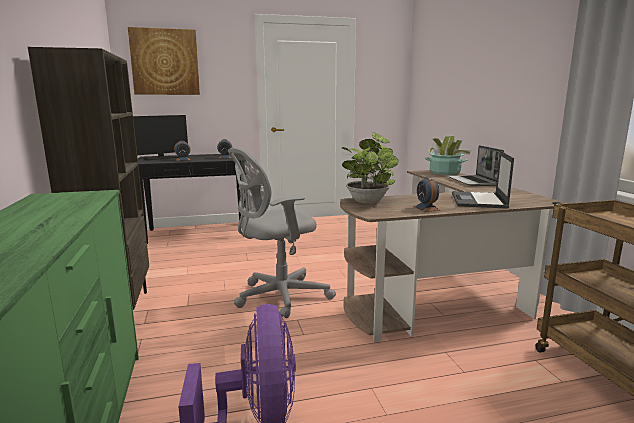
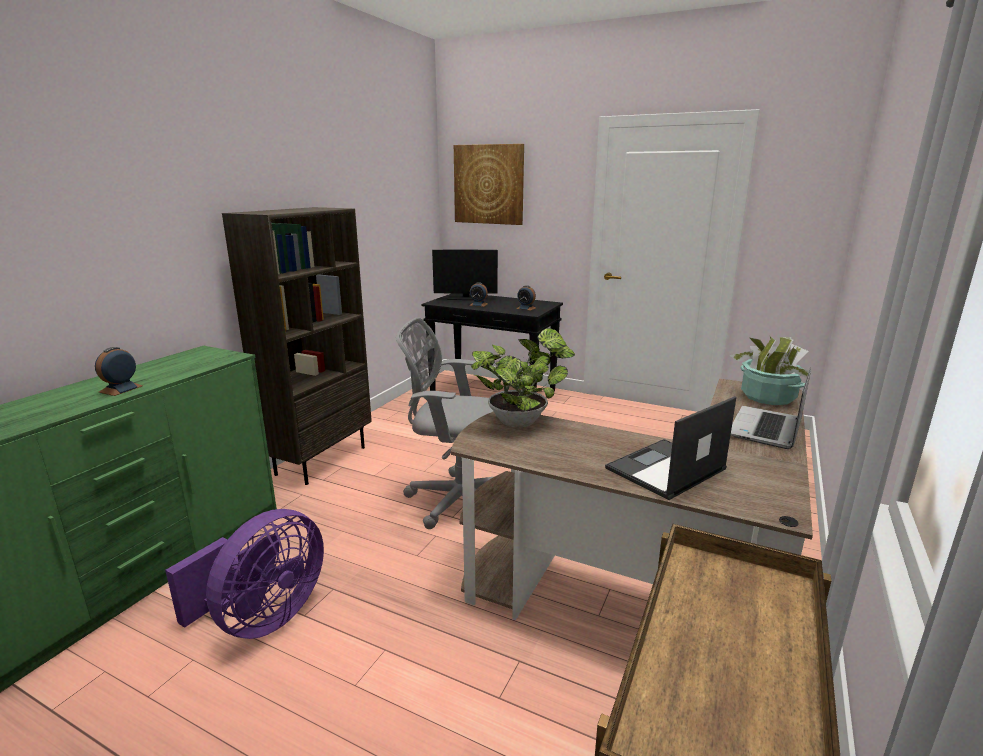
camera: 40 degrees right, 5 degrees up
(426, 208) = (555, 458): alarm clock -> alarm clock (121, 389)

